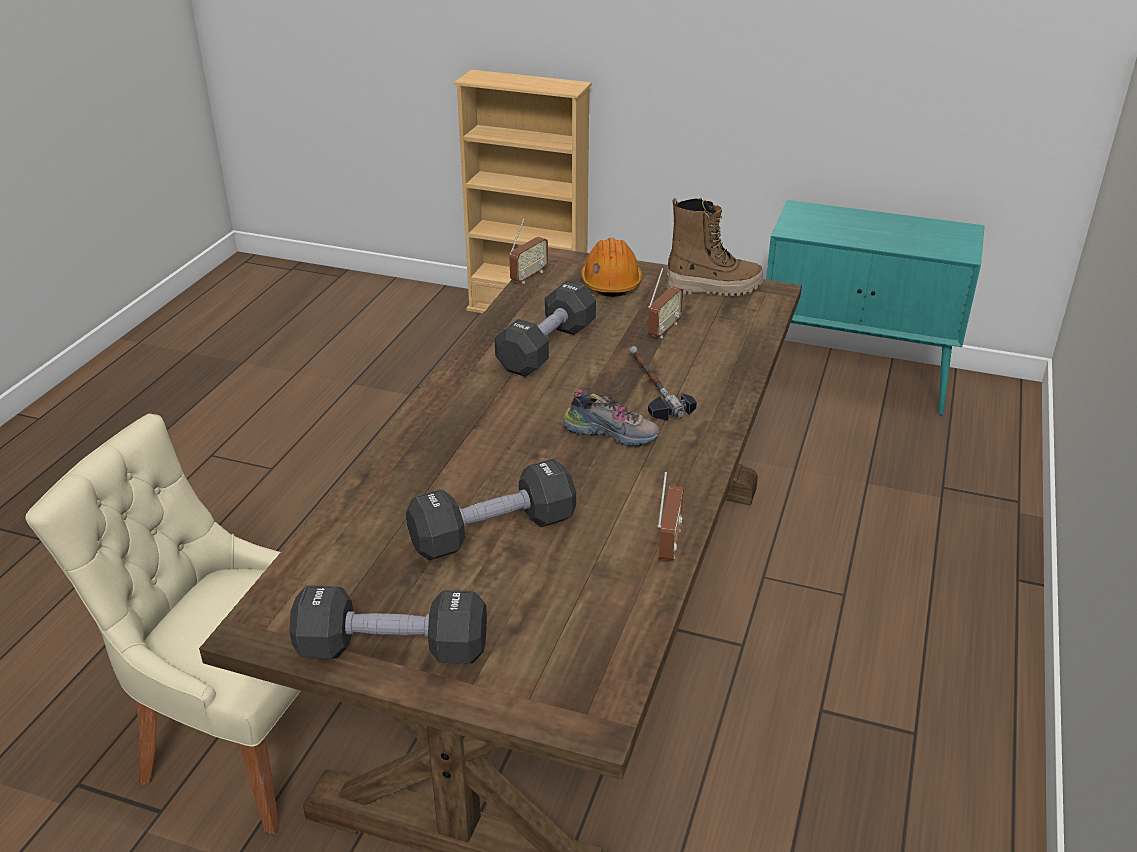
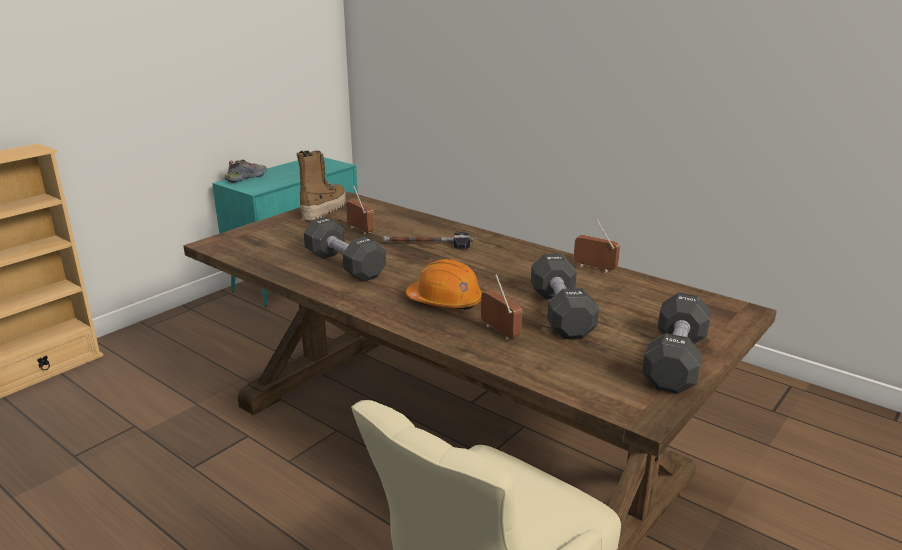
camera: 70 degrees left, 10 degrees down
(528, 276) = (228, 255): radio -> radio (499, 331)
(611, 282) = (276, 233): orange hard hat -> orange hard hat (445, 301)
(612, 433) = (471, 263): shoe -> shoe (246, 178)

